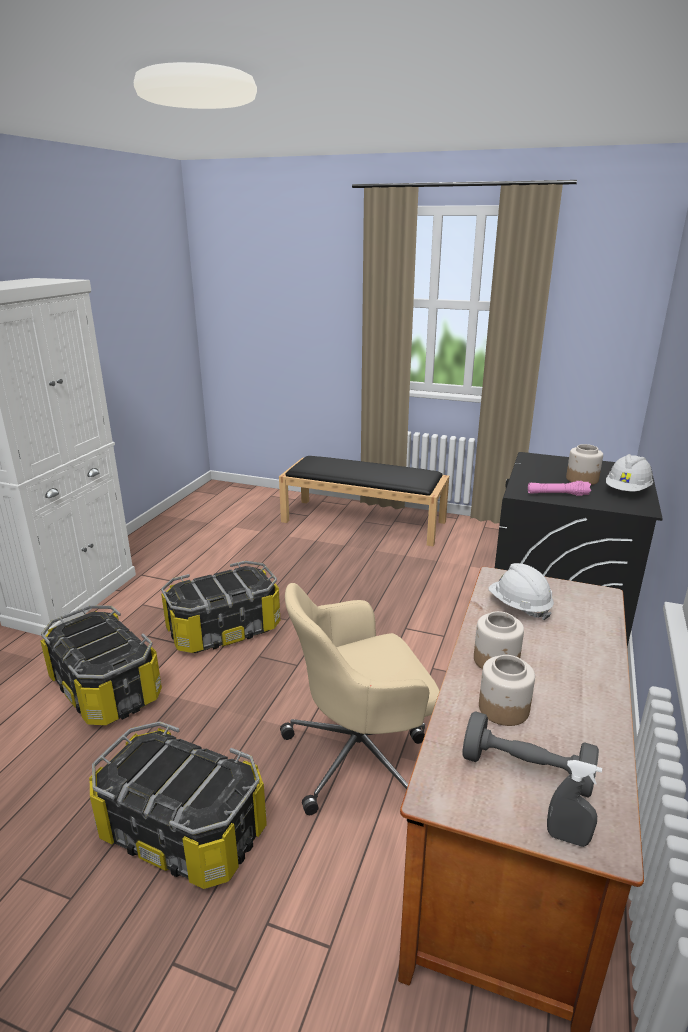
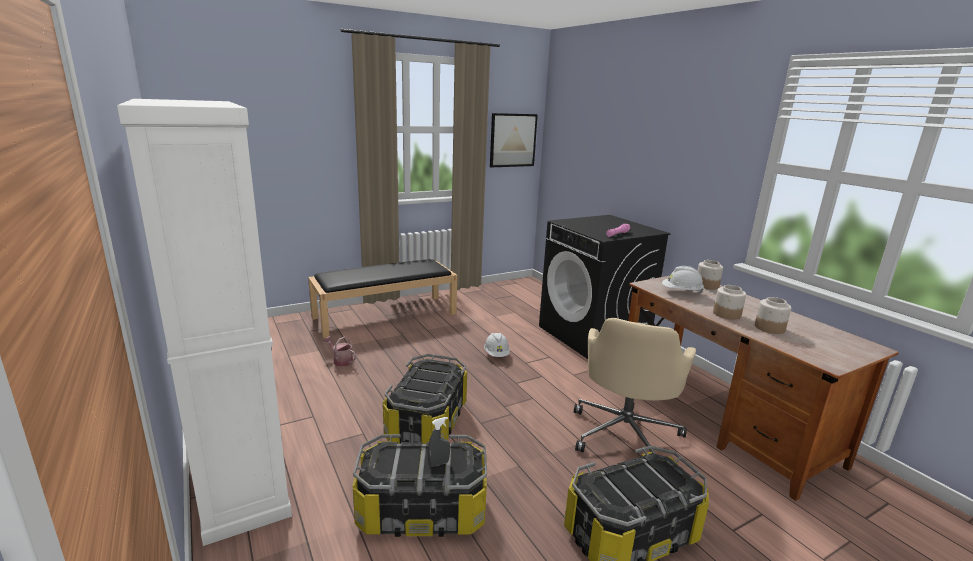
camera: 50 degrees left, 5 degrees down
(259, 547) = (341, 361): none -> watering can
(526, 770) = (820, 342): grey dumbbell -> none
(567, 838) = (869, 352): grey spray bottle -> grey spray bottle (438, 463)
(582, 479) = (606, 226): jar -> jar (707, 285)
(601, 326) = (513, 140): none -> picture
(627, 491) = (632, 226): white hard hat -> white hard hat (496, 354)

